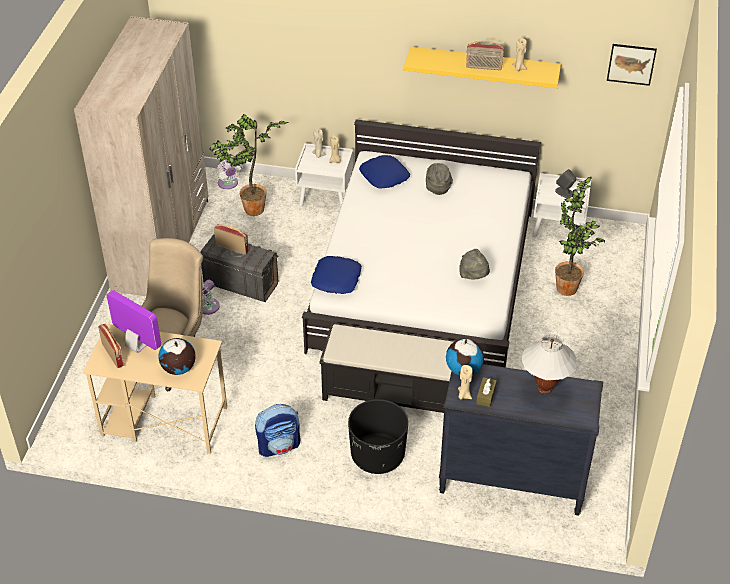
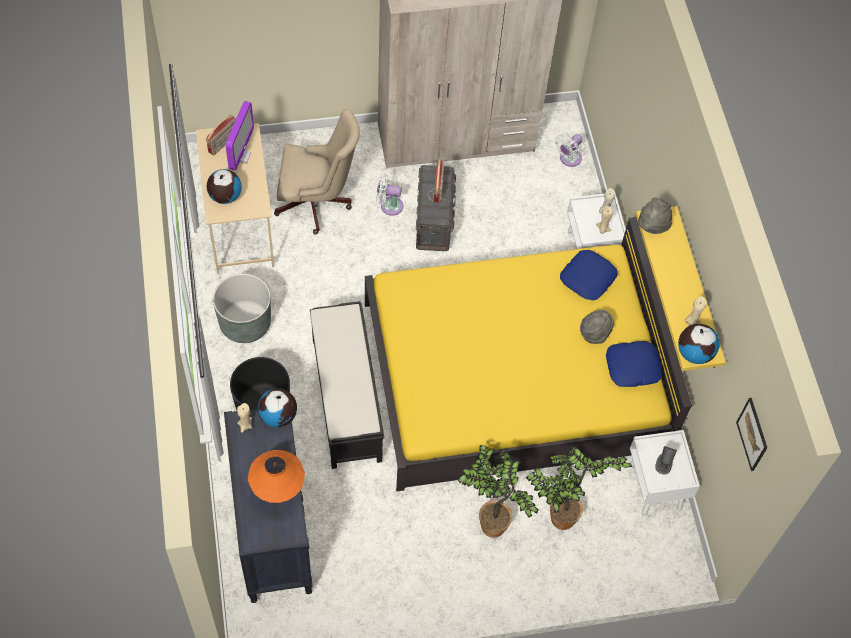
camera: 65 degrees right, 15 degrees up
(251, 211) = (539, 192): potted plant -> potted plant (489, 524)
(279, 446) = (245, 323): backpack -> grey planter
(337, 279) = (412, 285): blue pillow -> blue pillow (632, 367)
(424, 278) = (514, 377): white bed -> yellow bed
(474, 276) = (471, 405): grey hat -> grey hat (652, 226)
(483, 67) = (675, 286): radio -> none
(486, 395) = (251, 444): brown tissue box -> none
(544, 389) = (278, 494): white table lamp -> orange table lamp
(547, 75) = (694, 353): none -> globe

